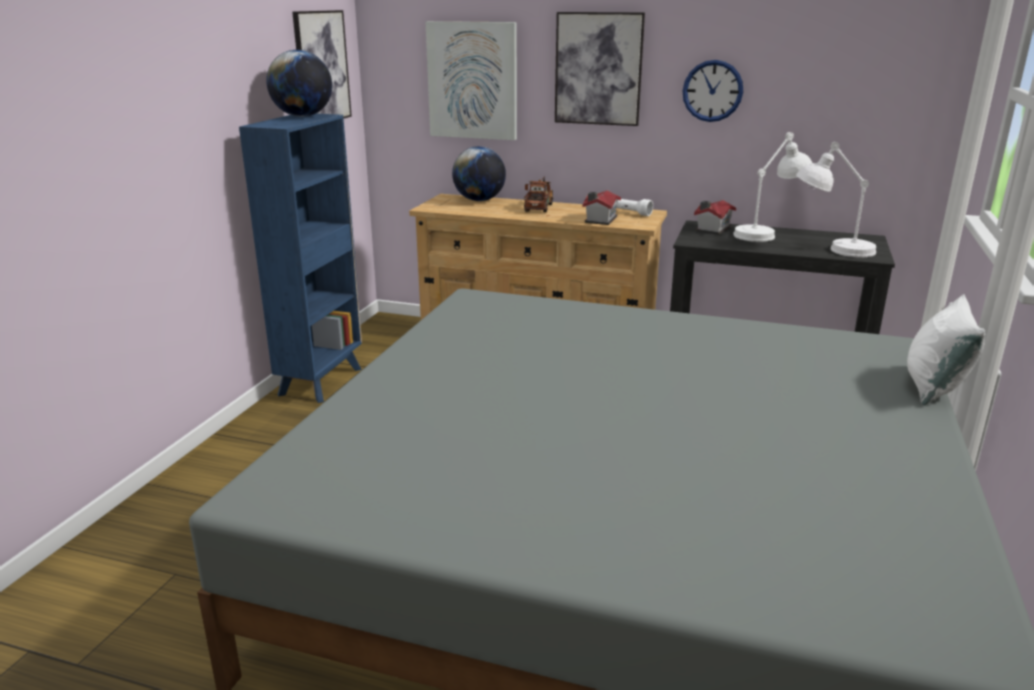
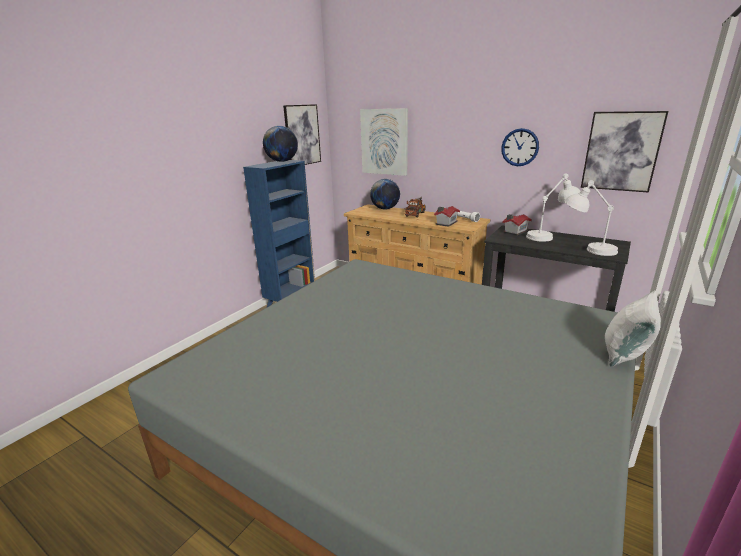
camera: 15 degrees right, 0 degrees up
(598, 69) = (452, 134): picture -> picture (621, 151)

